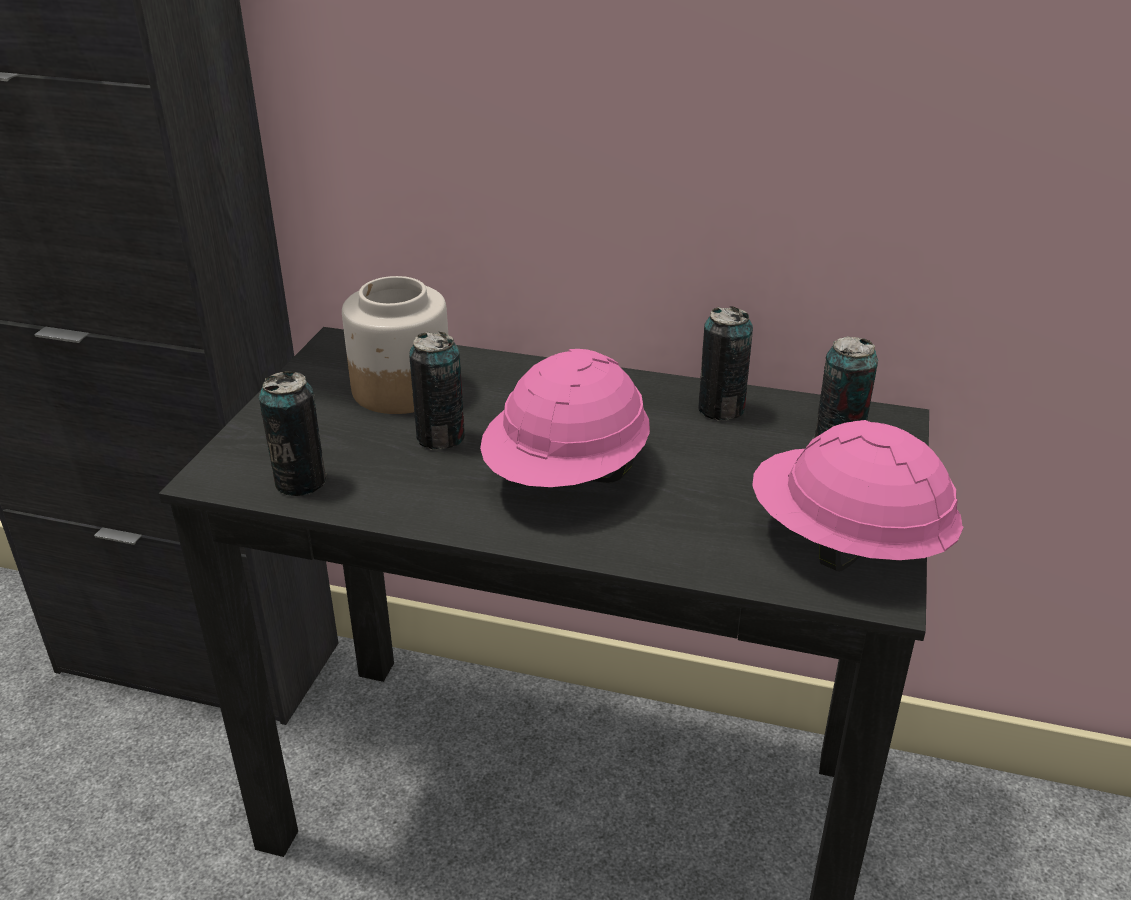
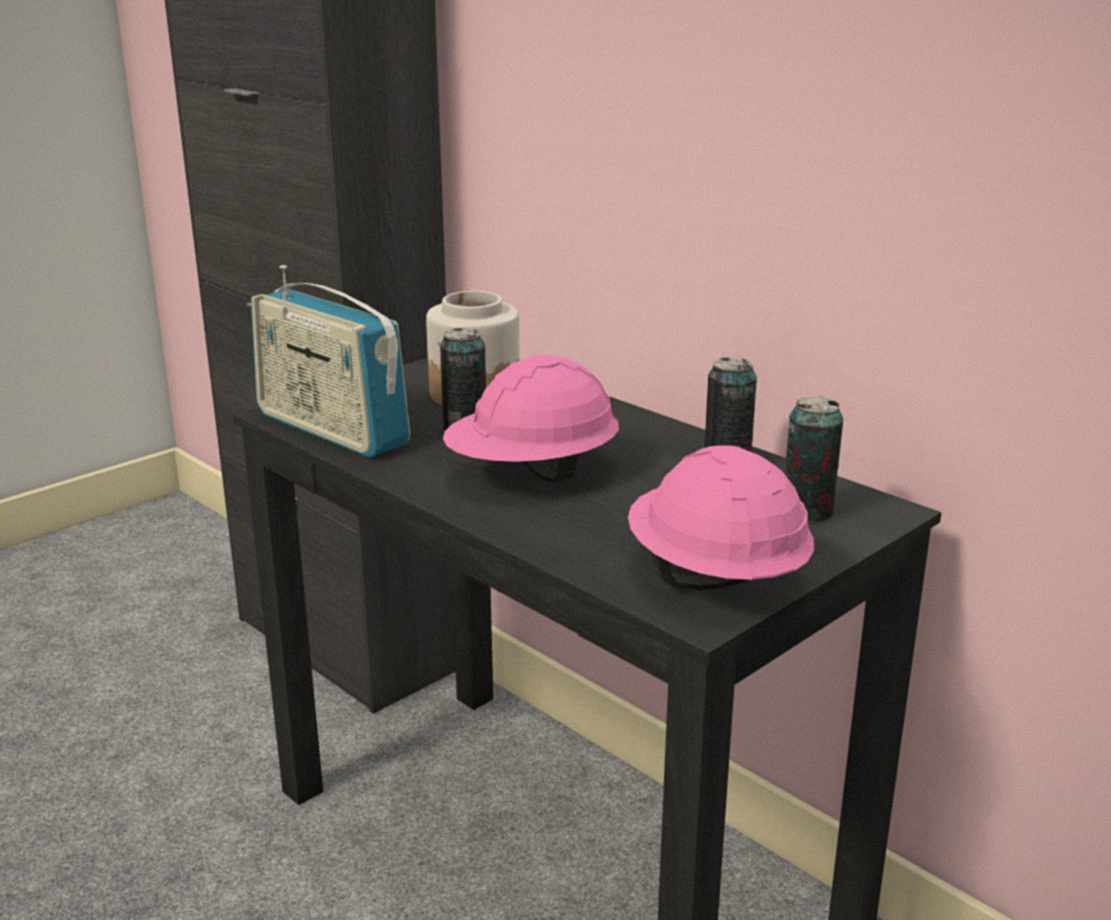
camera: 30 degrees right, 10 degrees down
(300, 481) = (331, 430): can -> radio

